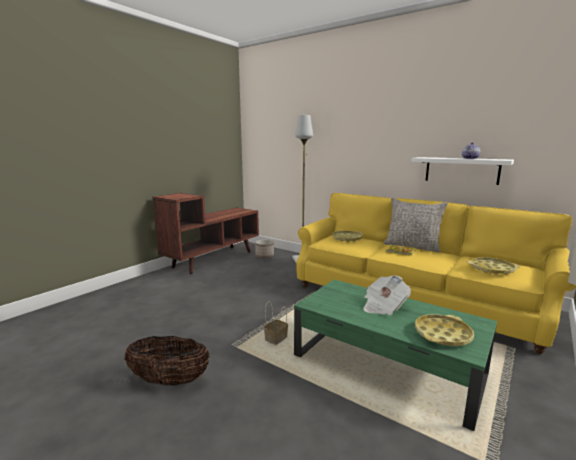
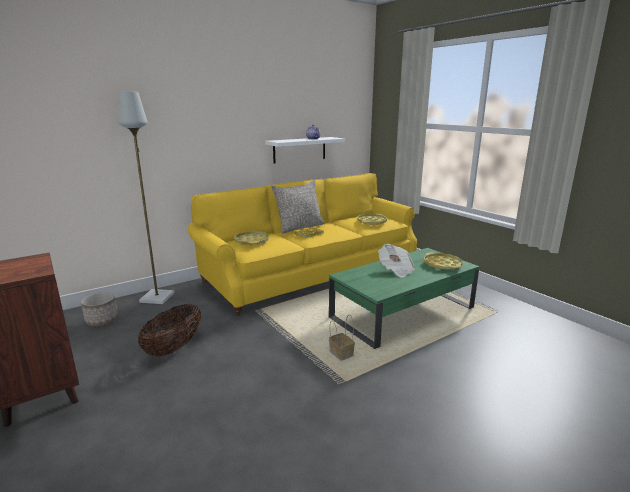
camera: 70 degrees left, 5 degrees up
(169, 380) = (392, 438): basket -> basket (174, 347)

